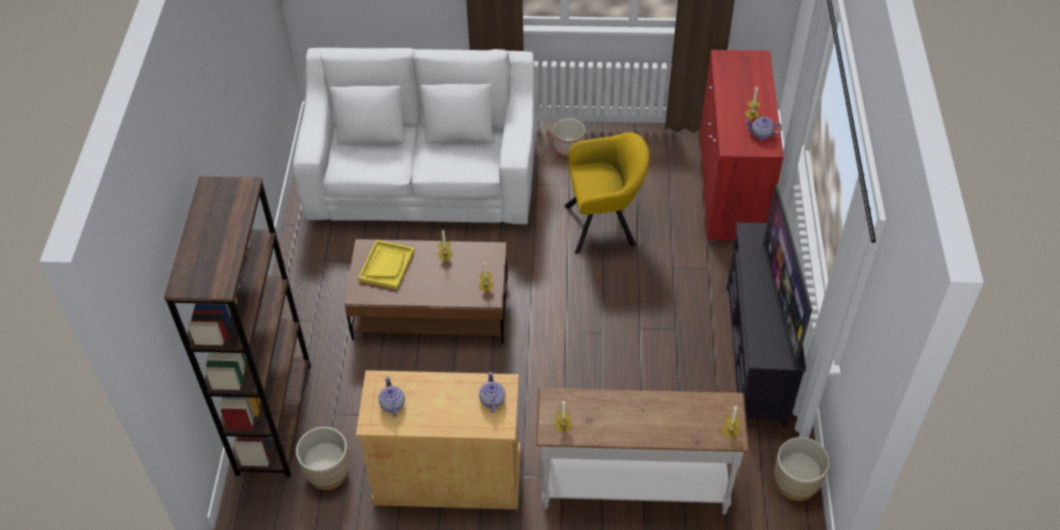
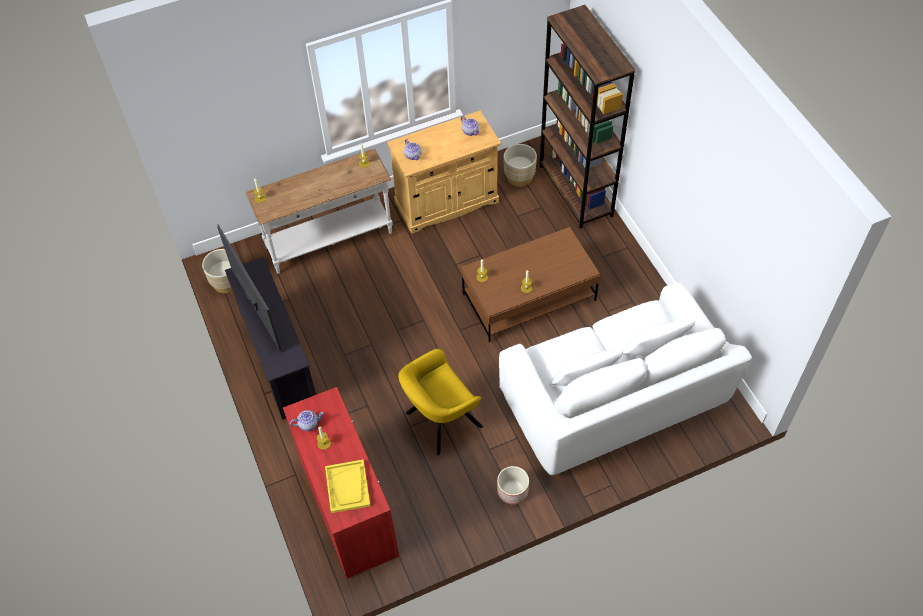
camera: 155 degrees right, 5 degrees up
(387, 265) = (561, 263): yellow tray -> yellow tray (347, 487)

